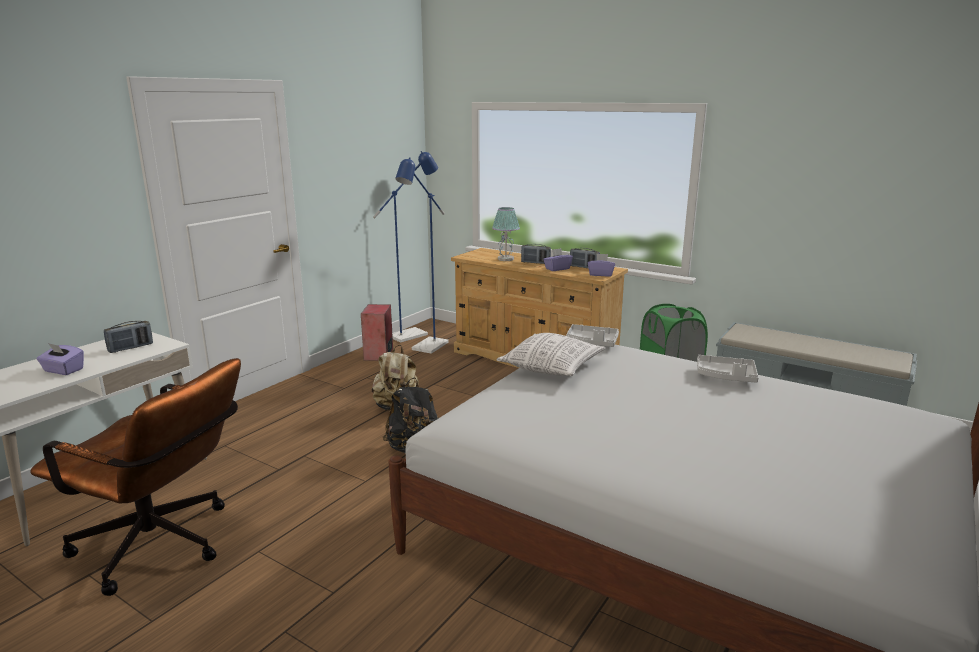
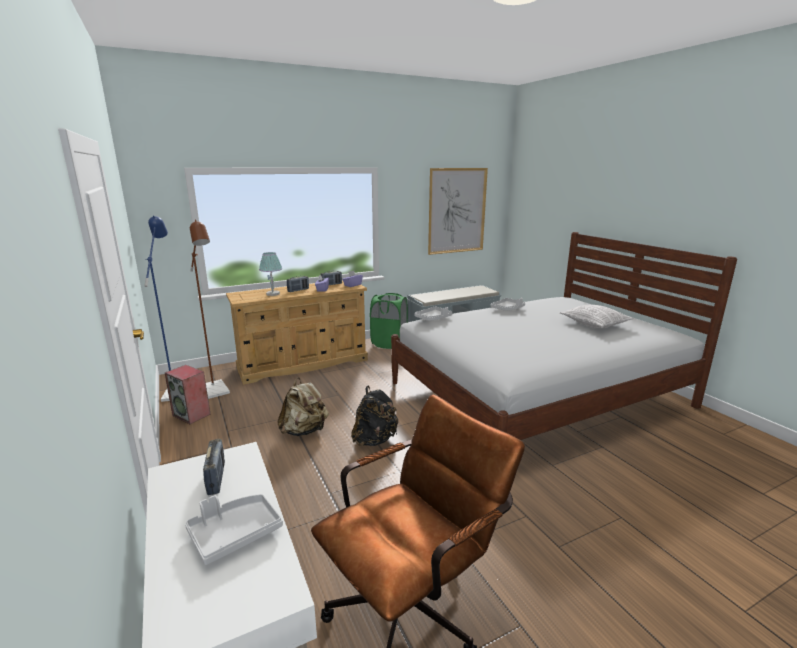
camera: 60 degrees left, 0 degrees up
(63, 370) = (234, 534): purple tissue box -> grey tray
(426, 348) = (217, 392): blue floor lamp -> brown floor lamp
(551, 368) = (458, 334): pillow -> pillow (595, 324)
(871, 191) = (457, 211): none -> picture

